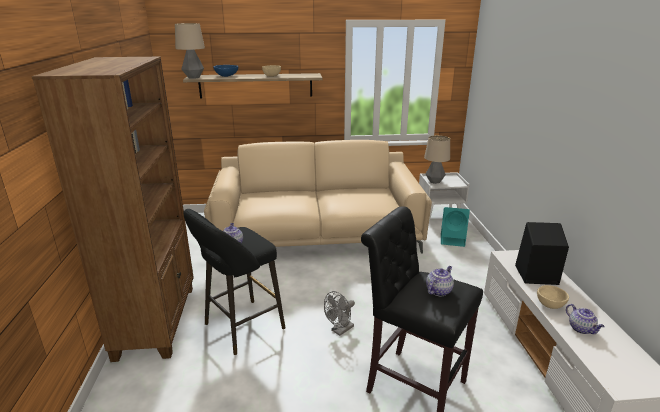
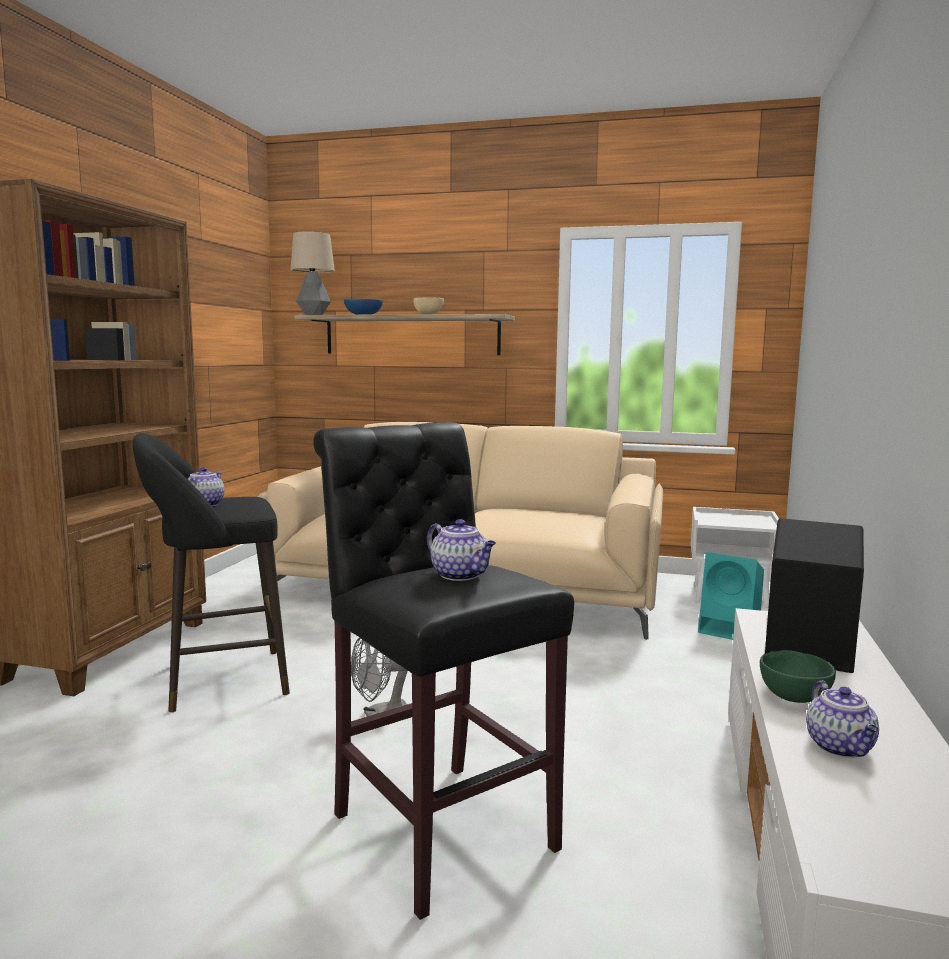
camera: 20 degrees right, 15 degrees down
(434, 181) = (714, 519): table lamp -> none
(438, 290) = (461, 575): teapot -> teapot turned 75 degrees clockwise
(550, 305) = (794, 698): beige bowl -> green bowl

